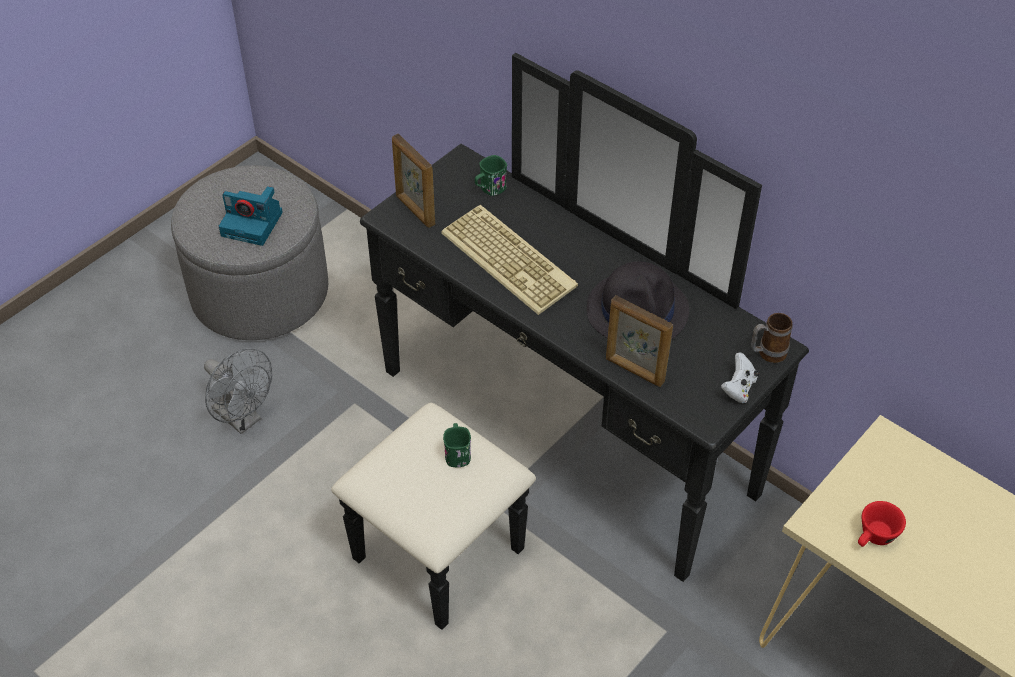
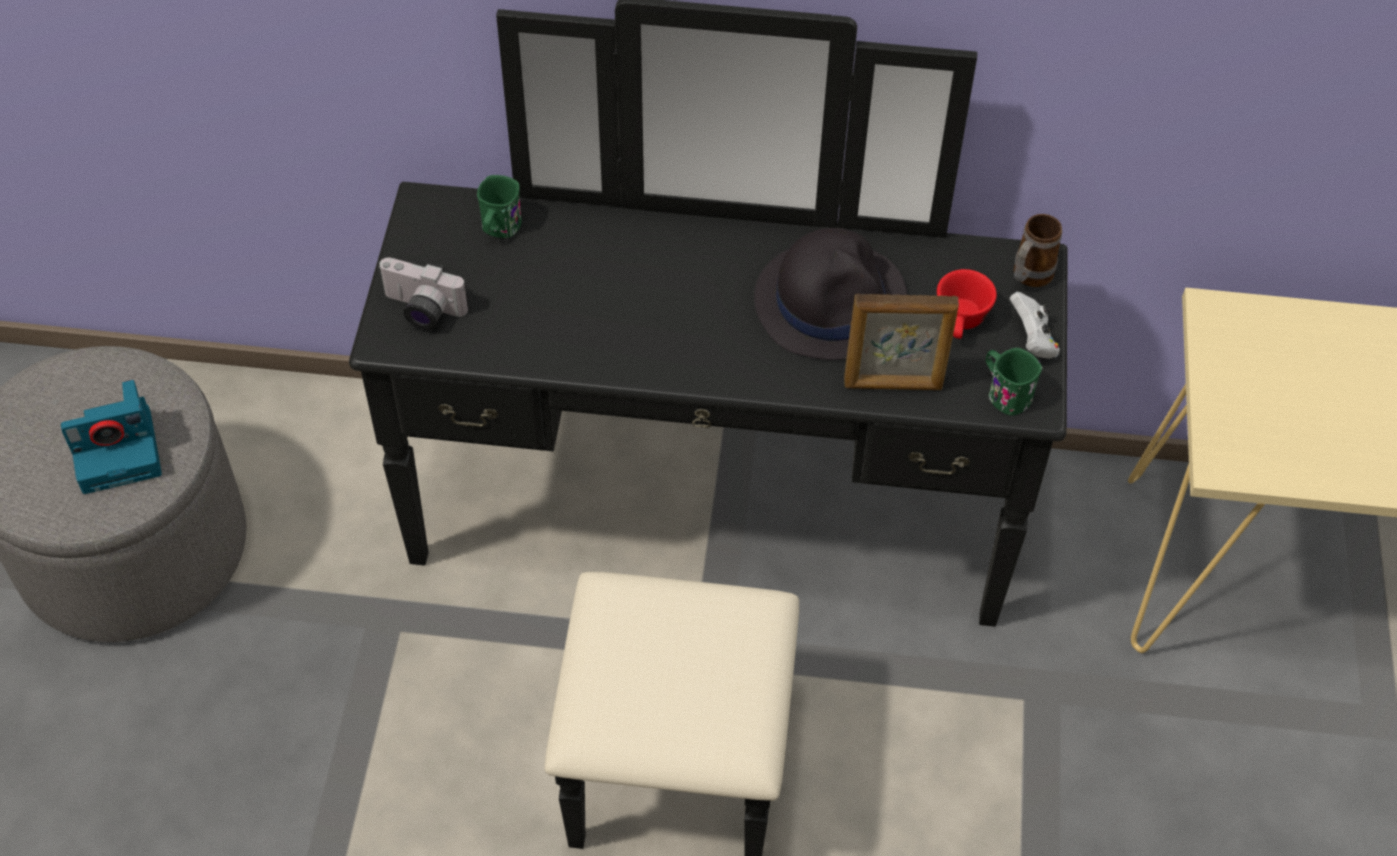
camera: 35 degrees left, 5 degrees up
(243, 419) = (256, 744): grey fan -> none
(415, 210) = (421, 311): picture frame -> camera
(457, 453) = (686, 622): green mug -> green mug (1004, 393)
(511, 260) = (612, 315): keyboard -> none
(874, 538) = (1299, 444): red cup -> red cup (961, 322)

